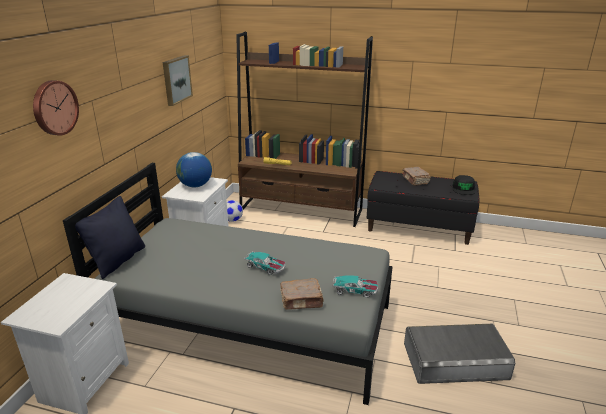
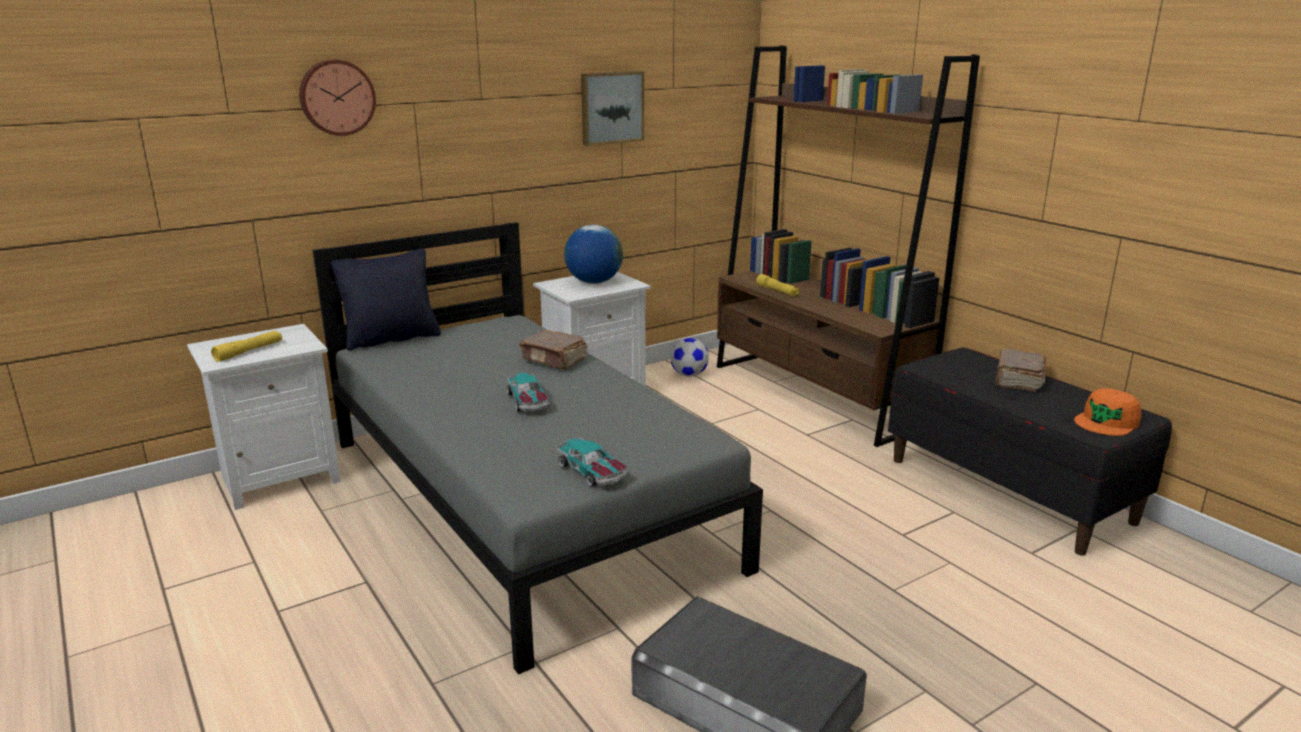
camera: 40 degrees right, 5 degrees down
(65, 307) = (249, 351): none -> yellow flashlight
(302, 301) = (499, 453): brown book -> brown book (554, 360)
(463, 189) = (1107, 422): black cap -> orange cap

